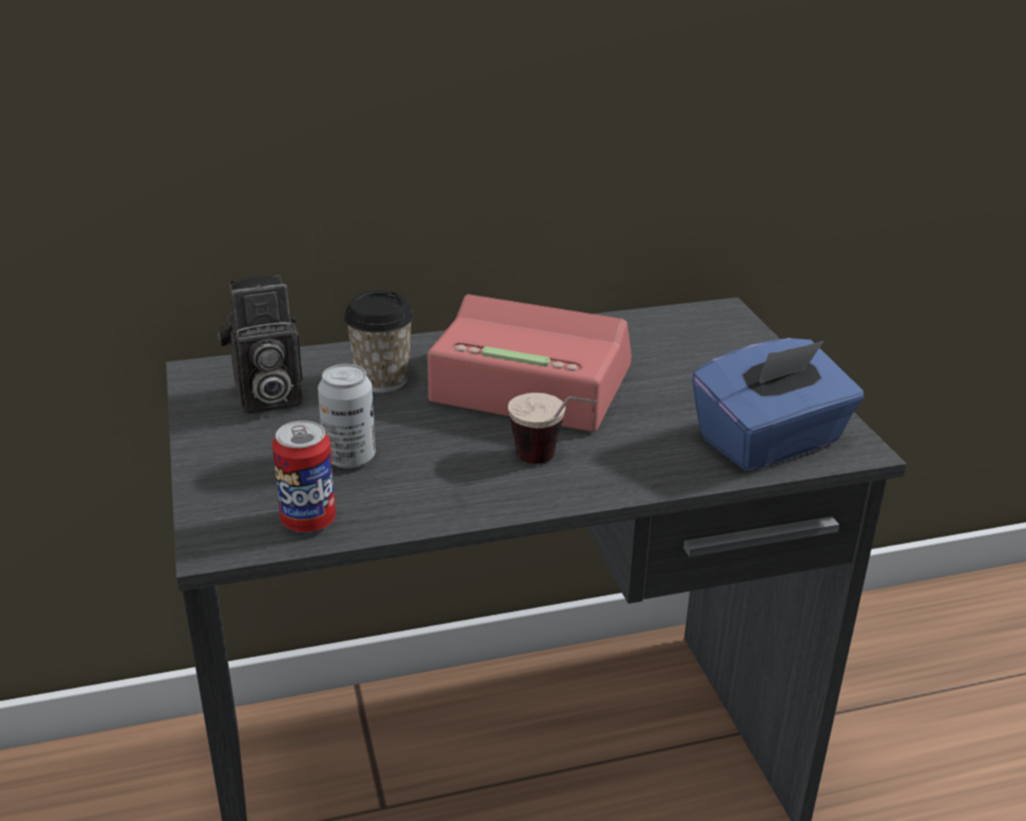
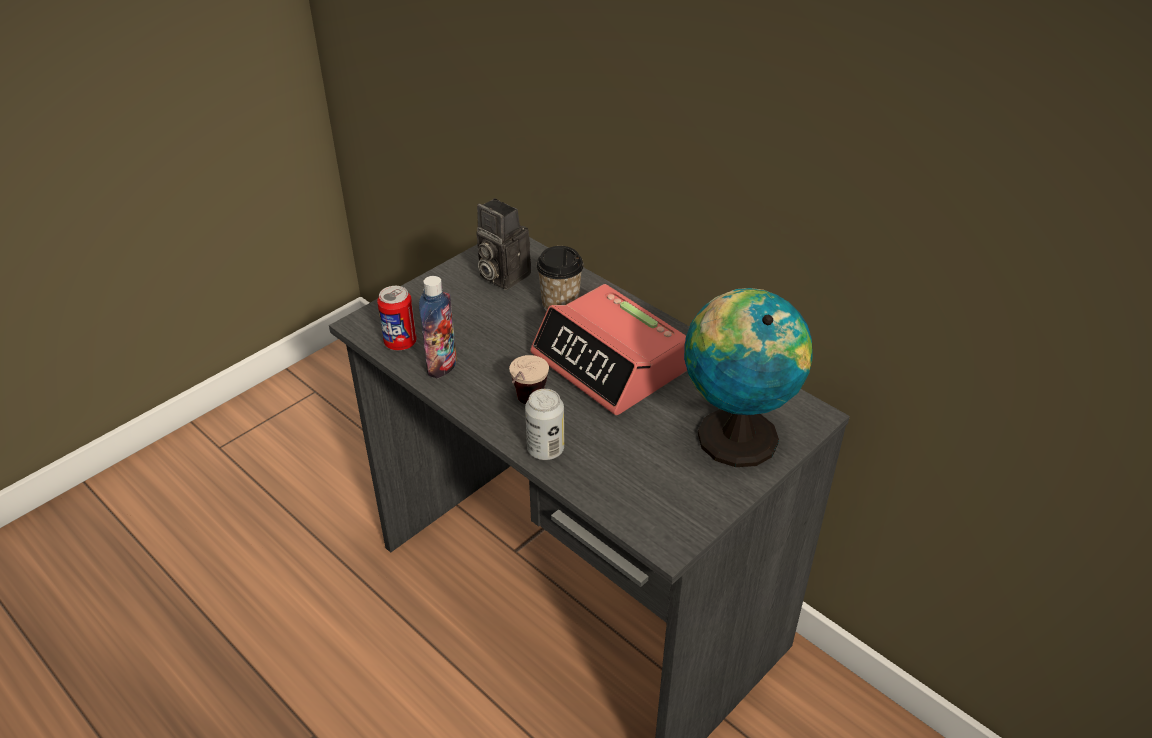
camera: 60 degrees right, 10 degrees up
(349, 457) = (468, 330): can -> can (545, 449)
(401, 501) = (442, 366): none -> bottle
(530, 384) = (610, 363): alarm clock -> alarm clock turned 150 degrees clockwise
(716, 357) = (734, 434): none -> globe
(770, 442) = (637, 496): blue tissue box -> none

